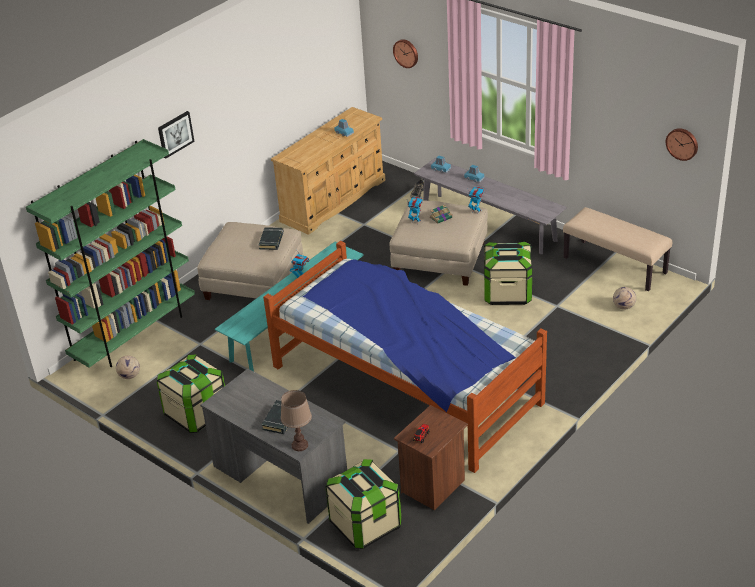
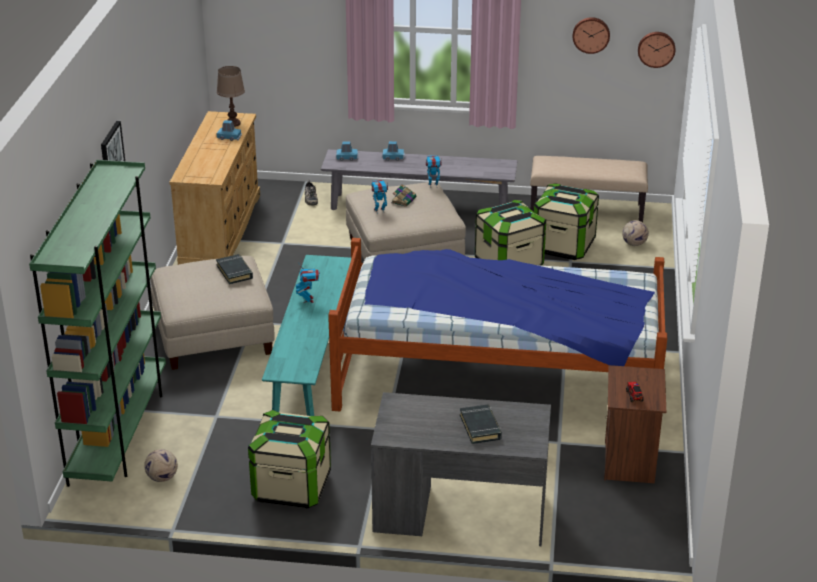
camera: 35 degrees left, 5 degrees down
(299, 445) = (530, 443): brown table lamp -> brown table lamp (232, 123)
(365, 524) = (601, 523): storage box -> storage box (563, 246)
(406, 53) = (275, 28): wall clock -> wall clock (591, 34)

